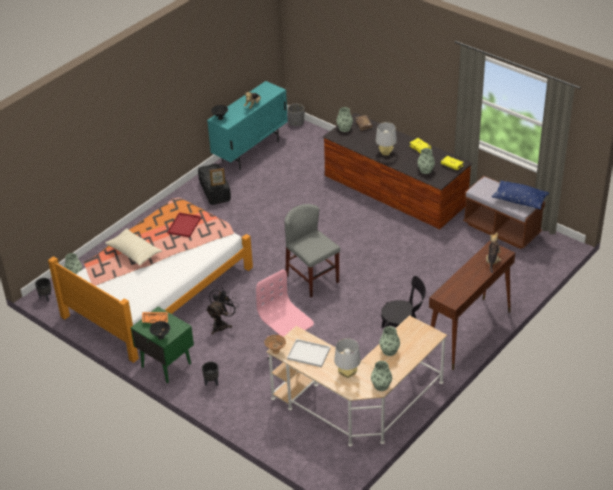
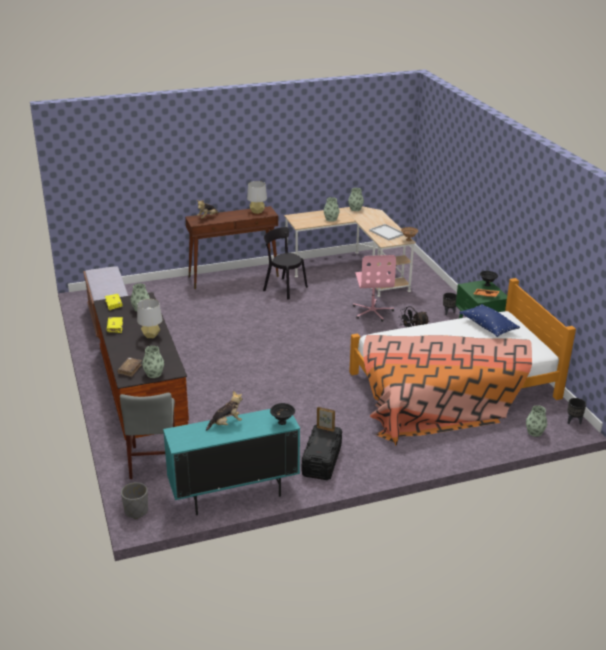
camera: 150 degrees left, 10 degrees down
(134, 252) = (476, 351): beige pillow -> none
(184, 226) = (410, 356): red tray -> none
(312, 279) = (306, 345): grey chair -> grey chair (153, 461)
(347, 373) = (370, 218): grey table lamp -> grey table lamp (257, 212)
(519, 200) = (102, 274): blue pillow -> blue pillow (488, 327)

